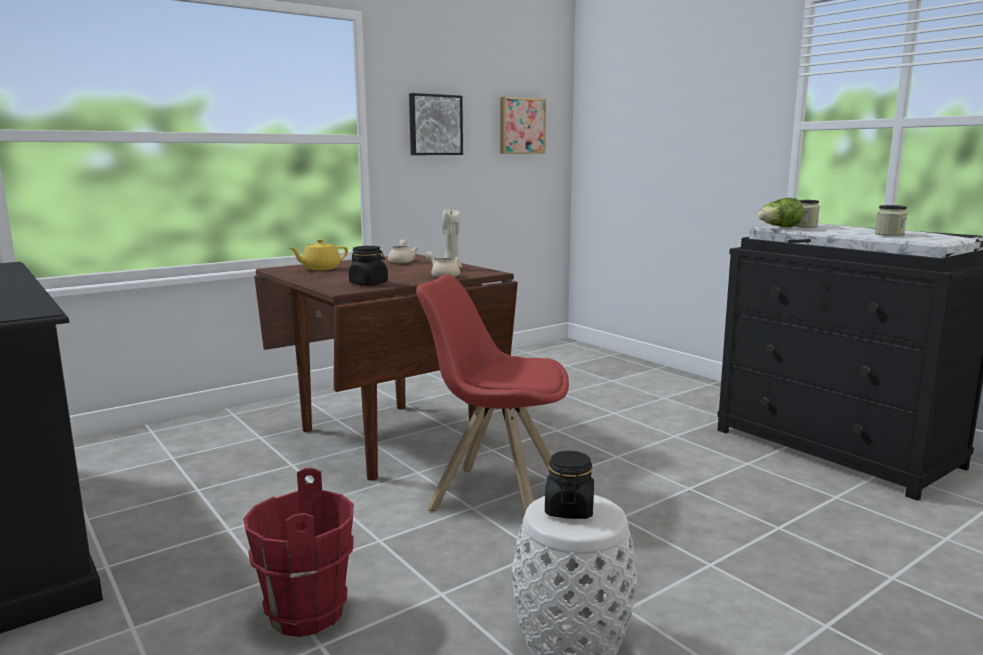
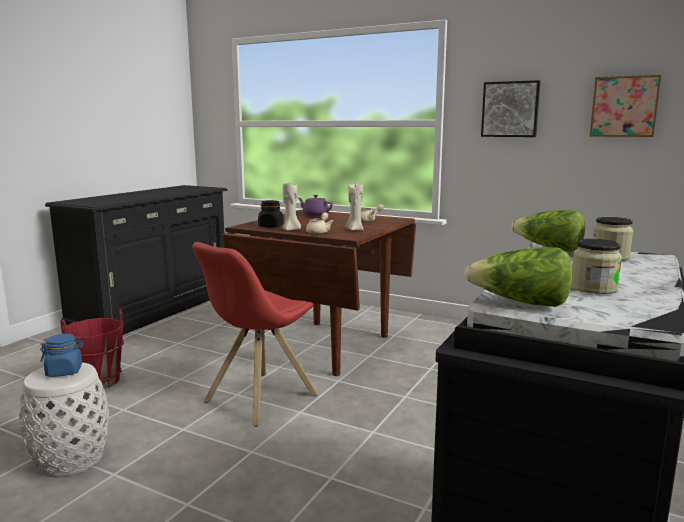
camera: 65 degrees right, 0 degrees up
(320, 268) = (315, 215): yellow teapot -> purple teapot
(411, 280) = (291, 230): none -> beige candle
(496, 495) = (259, 398): red chair -> red chair turned 135 degrees counterclockwise
(569, 509) = (64, 371): black jar -> blue jar
(937, 240) = (521, 303): none -> lettuce

